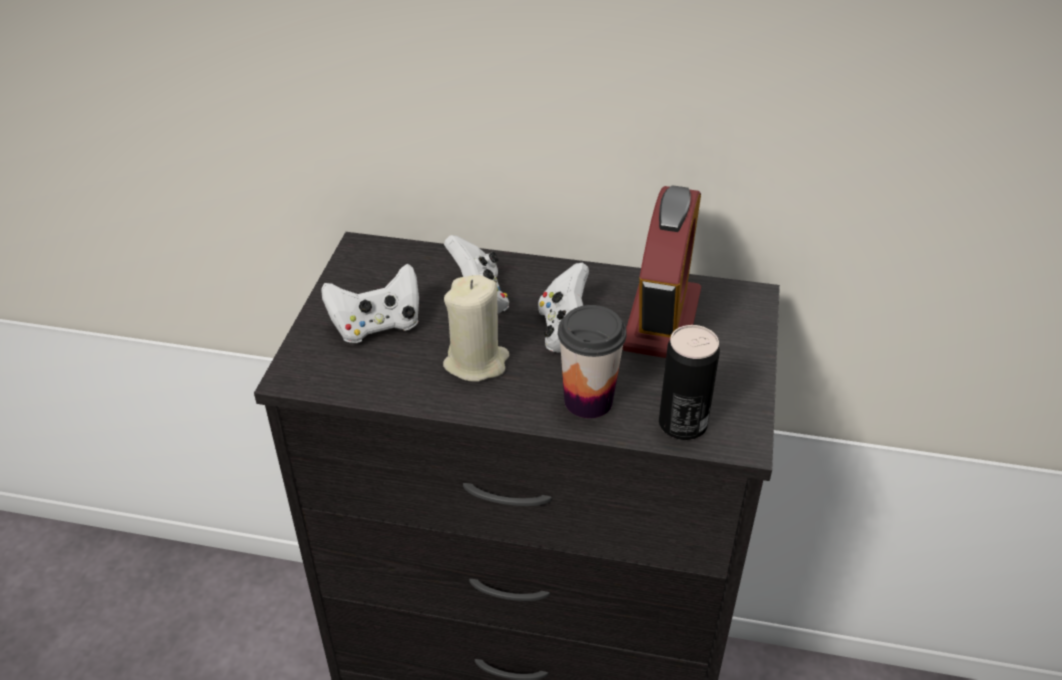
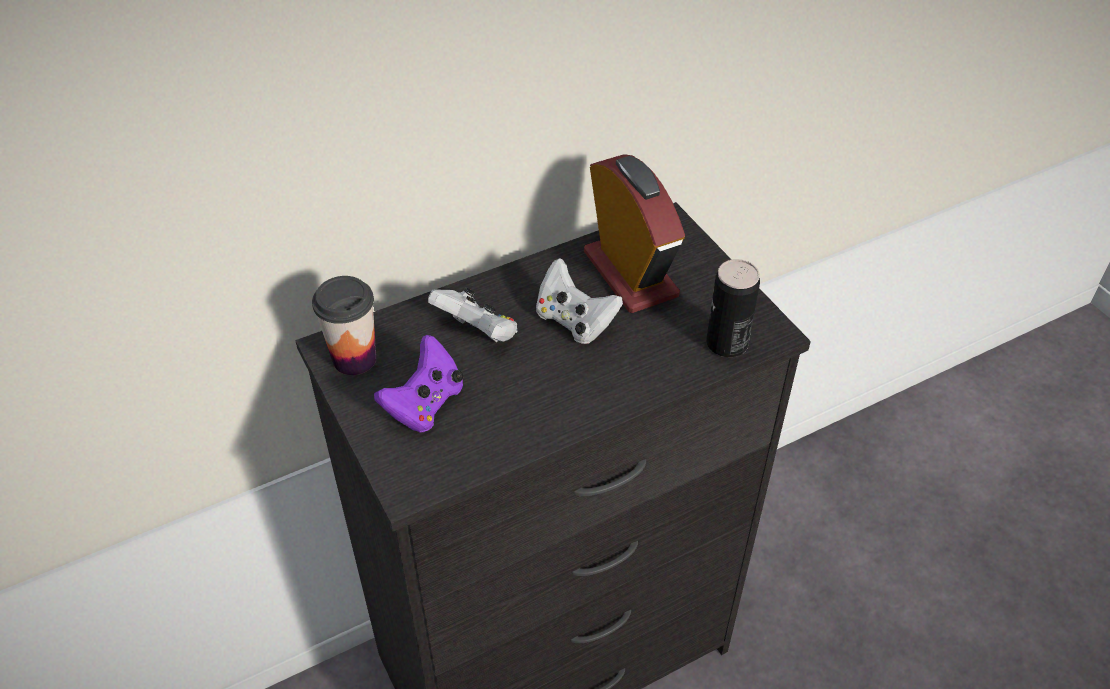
camera: 40 degrees left, 5 degrees up
(377, 325) = (425, 404): white game controller -> purple game controller
(476, 362) = (538, 386): beige candle -> none
(588, 401) = (649, 366): cup -> cup (354, 359)

